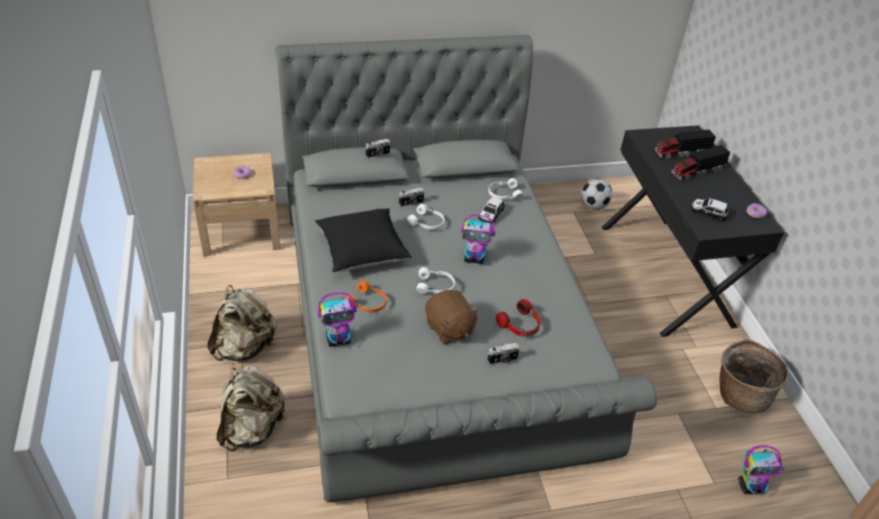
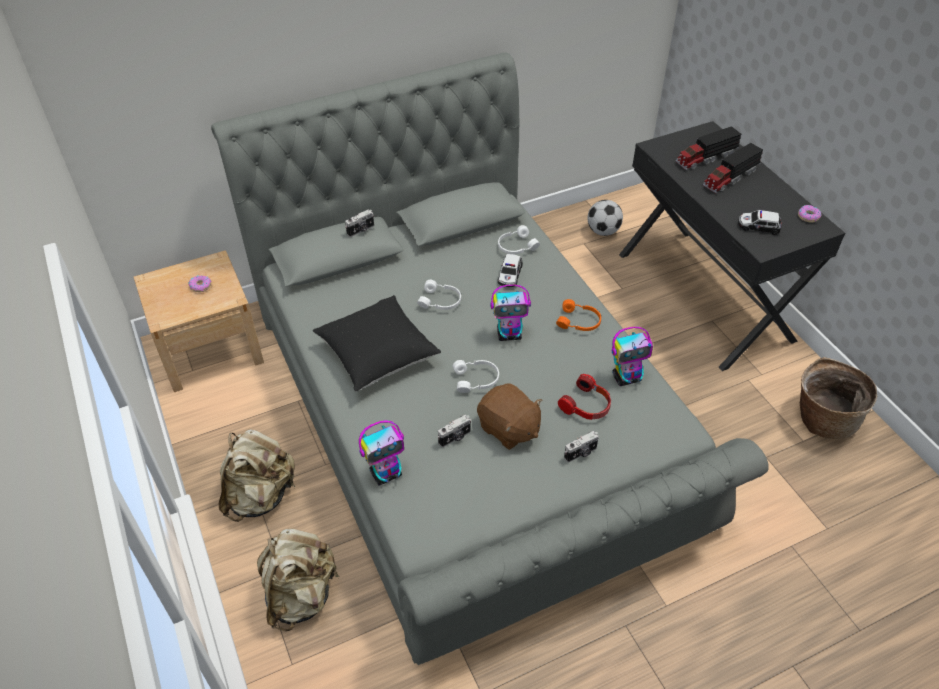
camera: 10 degrees left, 5 degrees up
(367, 303) = (405, 419): orange headphones -> orange headphones (579, 322)
(411, 203) = (414, 281): camera -> camera (455, 438)
(750, 486) = (865, 522): toy robot -> toy robot (627, 377)

